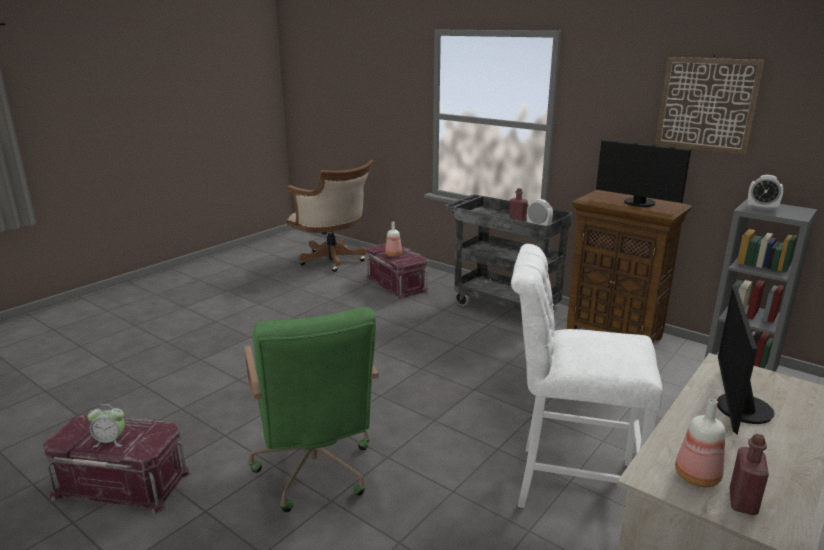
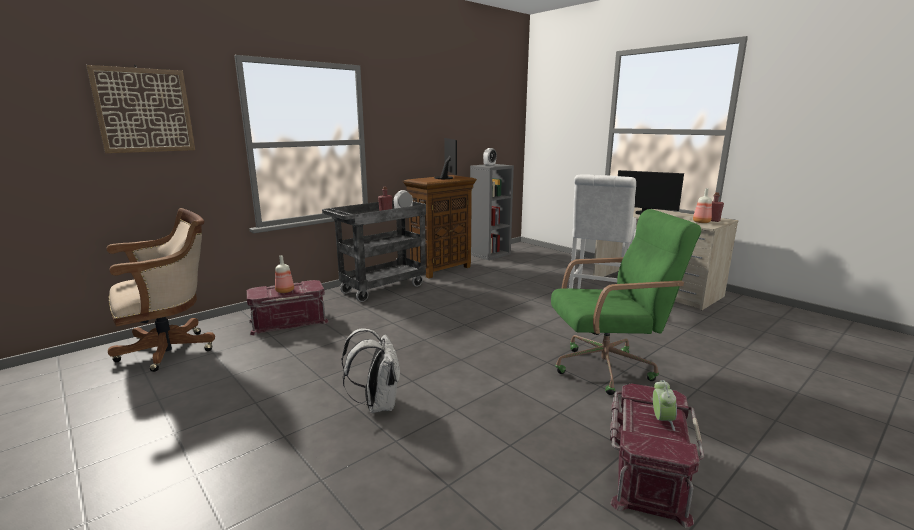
camera: 80 degrees left, 5 degrees down
(251, 345) = (377, 404): none -> white backpack
(638, 203) = (446, 178): monitor -> monitor turned 60 degrees counterclockwise
(707, 103) = (447, 114): picture -> picture (144, 109)

